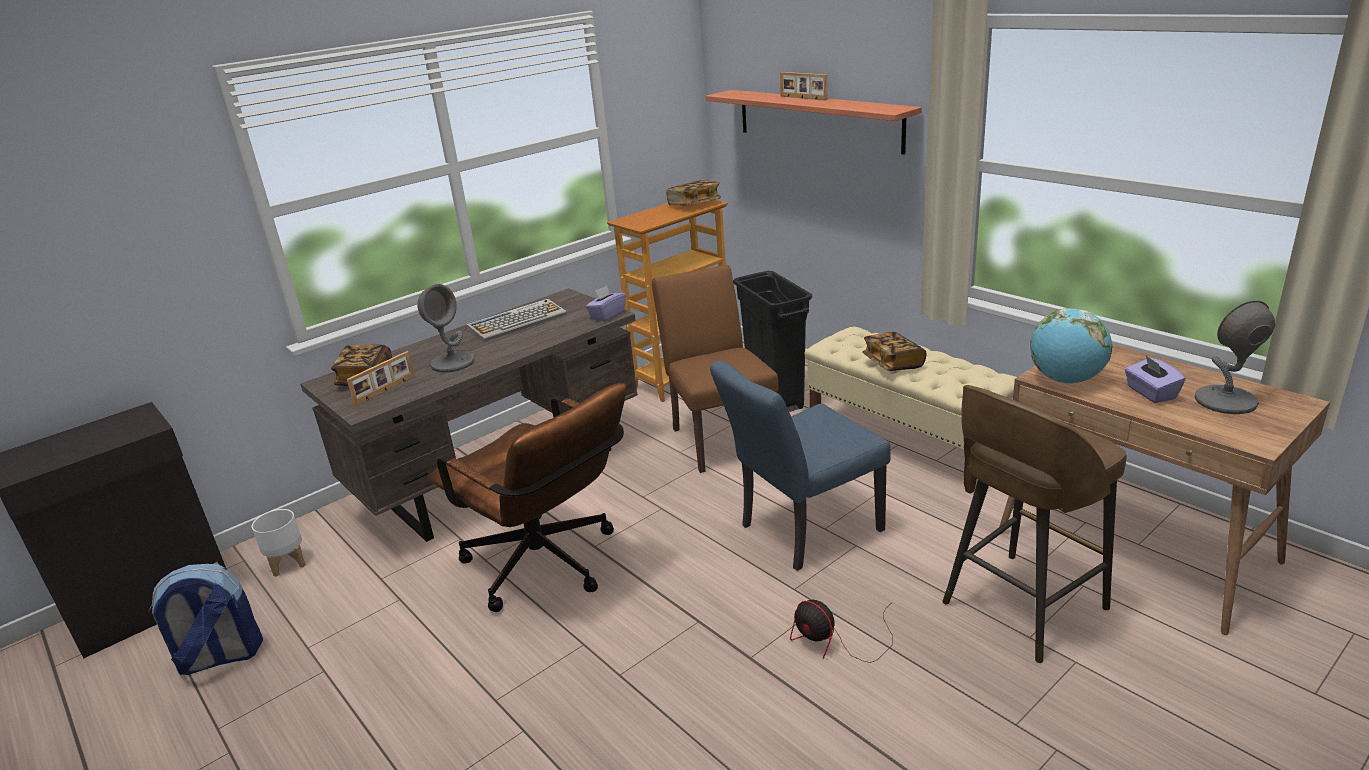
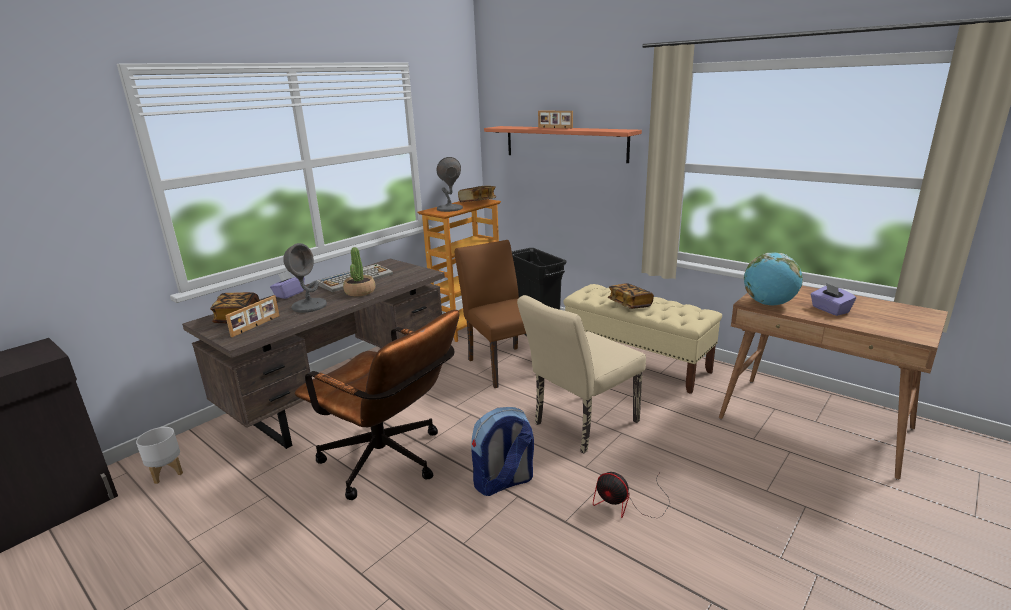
camera: 10 degrees left, 5 degrees down
(219, 658) = (105, 557): backpack -> backpack (503, 483)
(519, 342) = (360, 292): none -> potted plant
(607, 315) = (424, 274): purple tissue box -> purple tissue box (289, 294)
(802, 531) = (580, 425): blue chair -> beige chair
(1020, 607) = (752, 470): brown stool -> none
(1225, 401) = (881, 313): grey table lamp -> grey table lamp (449, 208)

